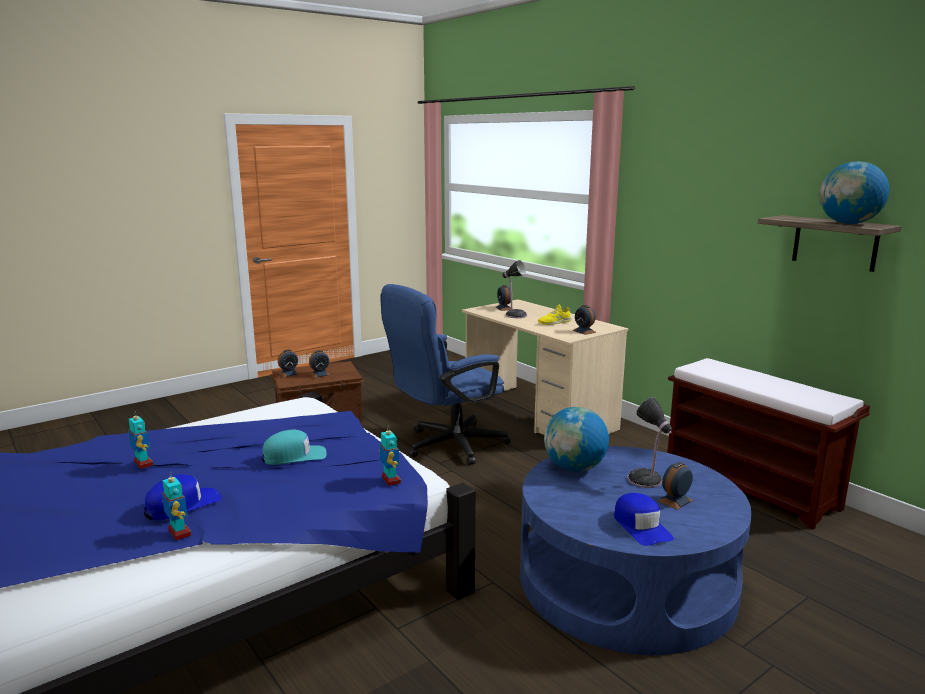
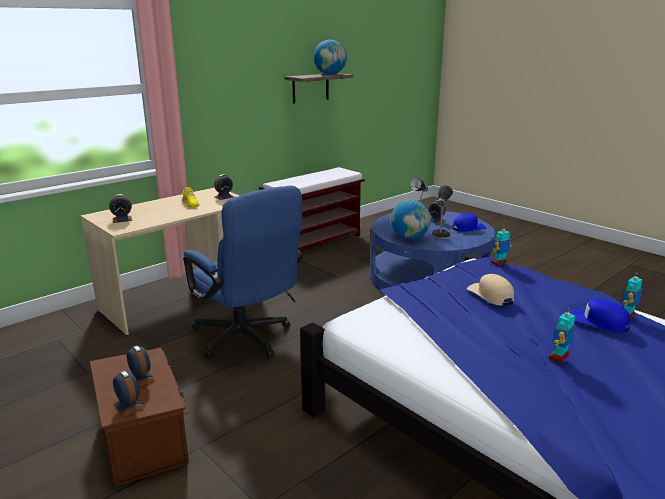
camera: 95 degrees left, 5 degrees up
(294, 456) = (490, 295): turquoise cap -> beige cap
(515, 315) = (155, 215): table lamp -> table lamp (440, 236)

